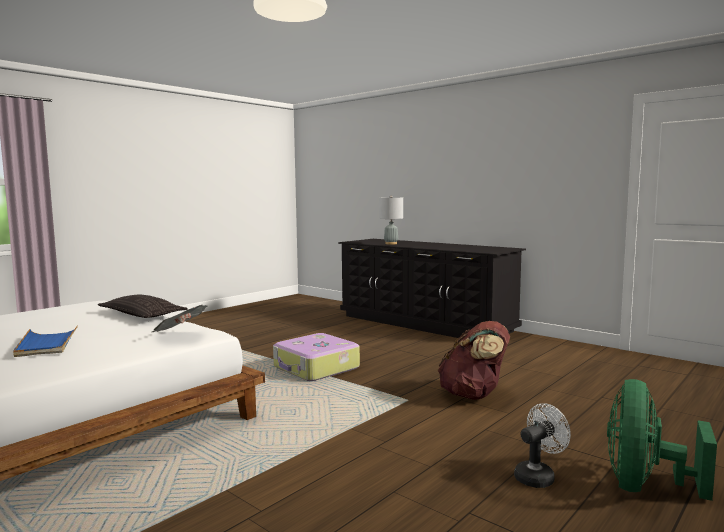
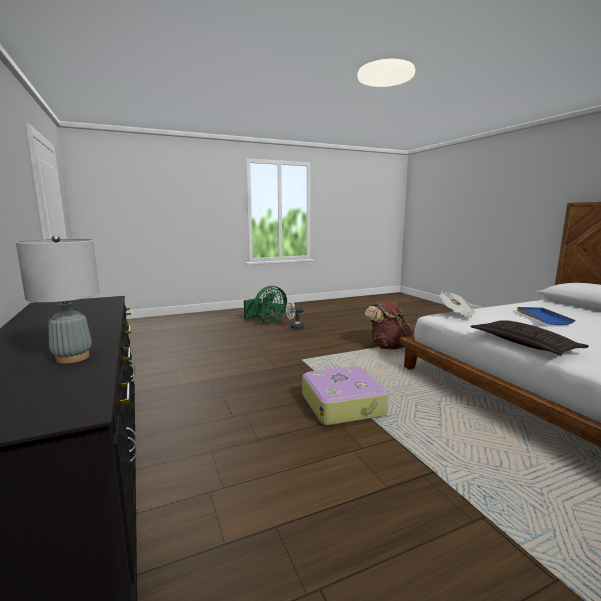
camera: 155 degrees left, 5 degrees up
(474, 395) = (257, 356): brown backpack -> brown backpack (388, 347)

